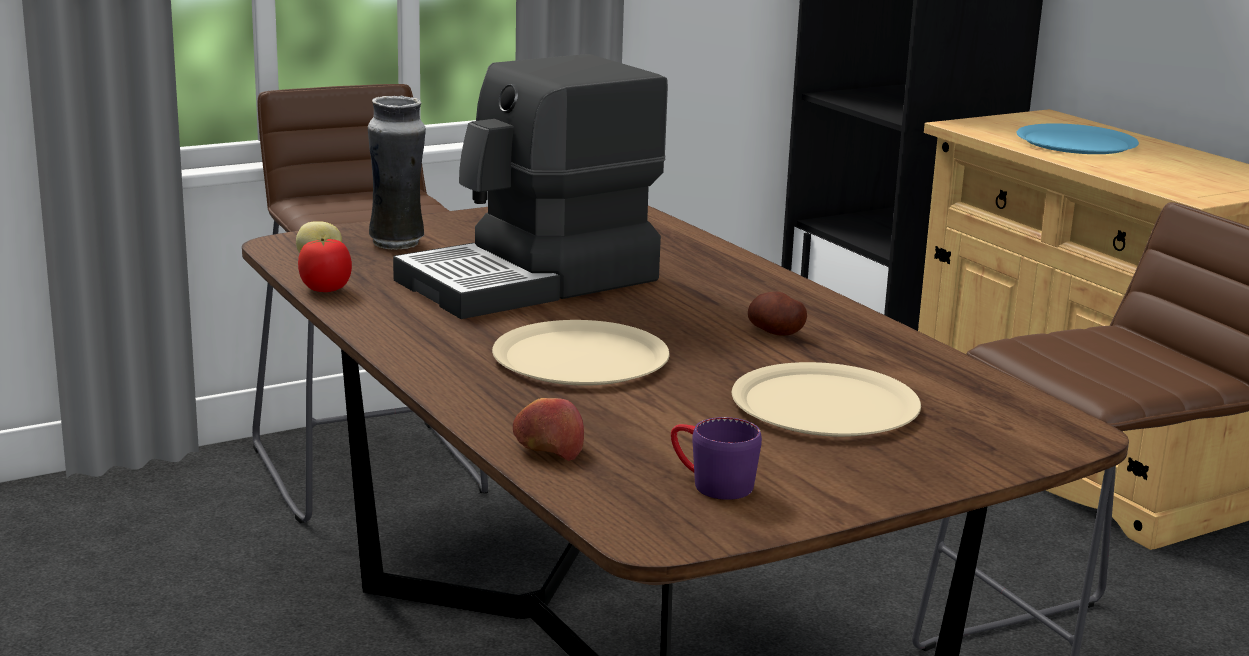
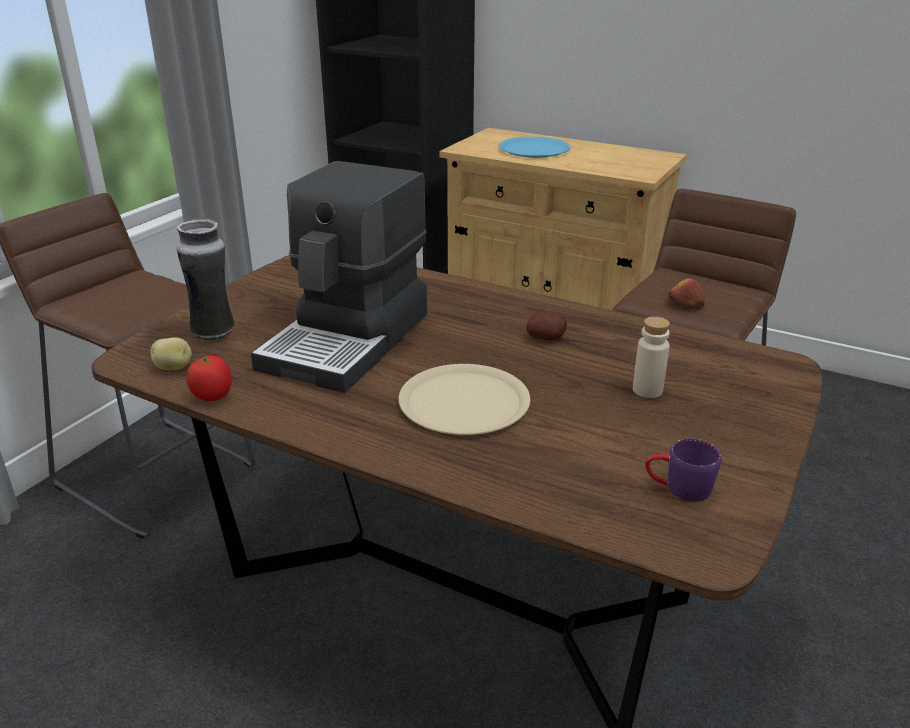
camera: 30 degrees left, 10 degrees up
(548, 447) = (548, 497): apple -> apple (685, 303)
(824, 404) = (647, 390): beige plate -> beige bottle

